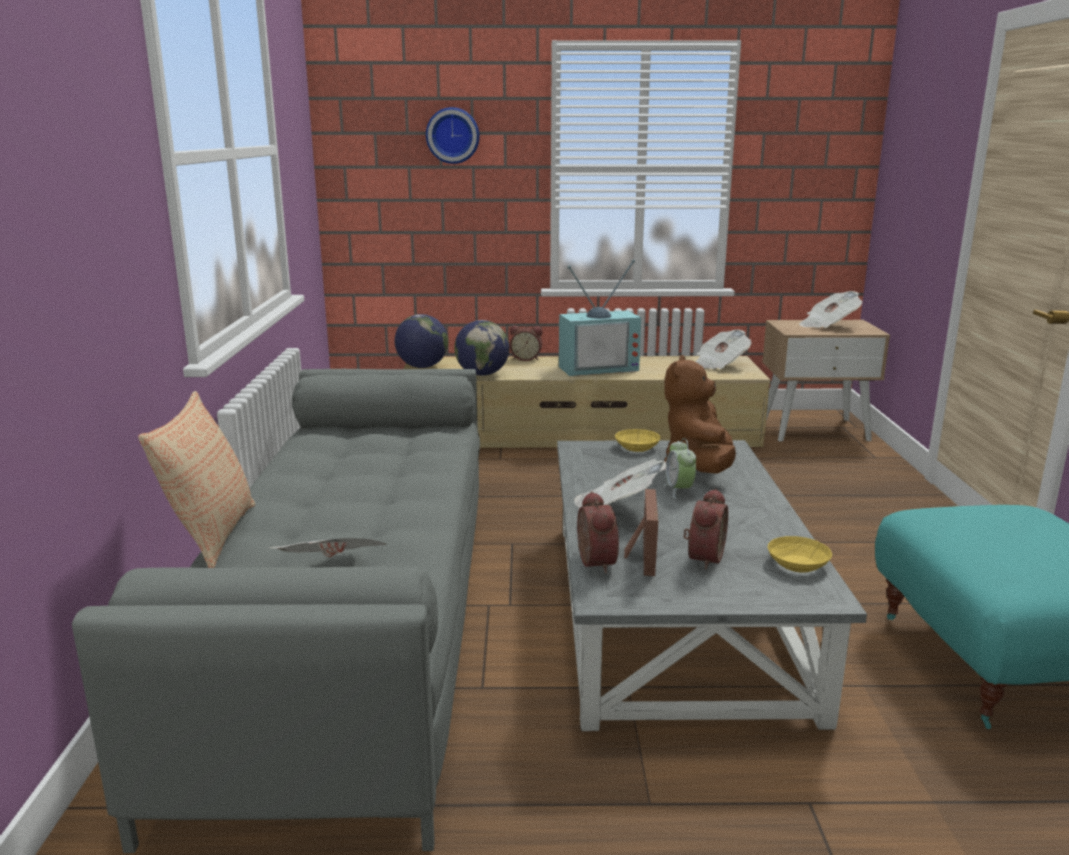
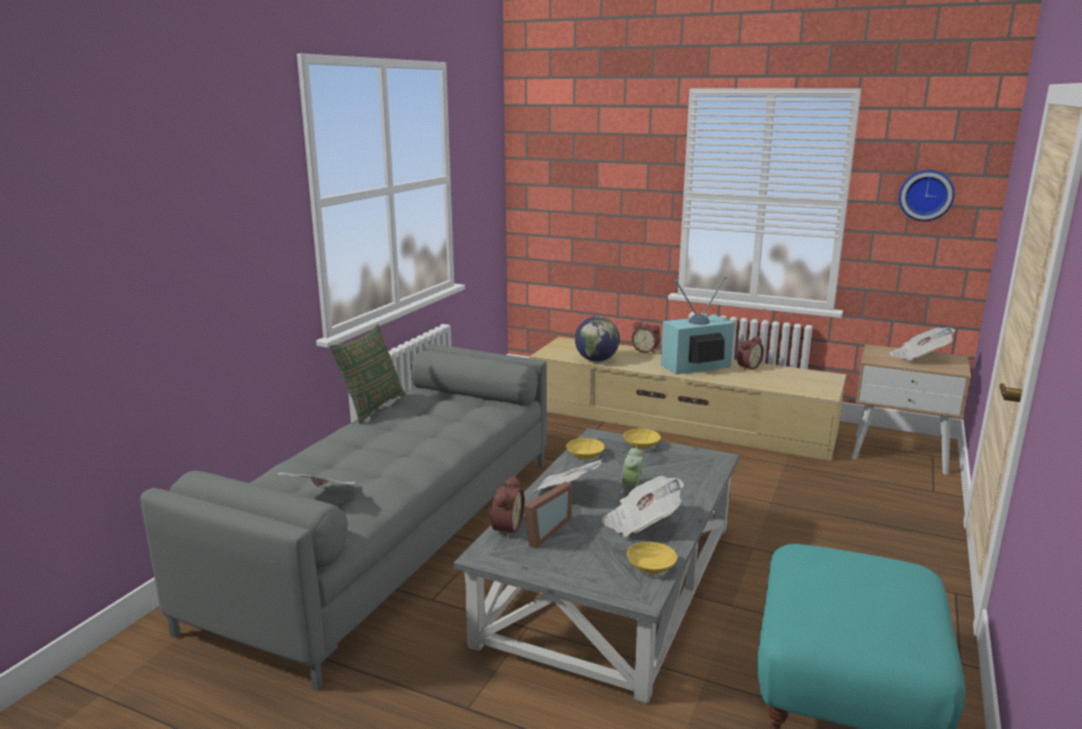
camera: 25 degrees right, 0 degrees up
(213, 536) = (287, 457): beige pillow -> none
(274, 457) = (373, 407): none -> green pillow
(422, 367) = (558, 347): globe -> none
(453, 135) = (606, 164): wall clock -> wall clock (926, 195)
(588, 467) = (585, 454): none -> yellow bowl
(598, 367) = (696, 367): television -> television turned 150 degrees clockwise
(699, 466) = (671, 470): brown plush toy -> none
(702, 557) = (586, 543): alarm clock -> alarm clock (747, 367)
(719, 365) = (807, 380): newspaper -> newspaper (641, 524)

